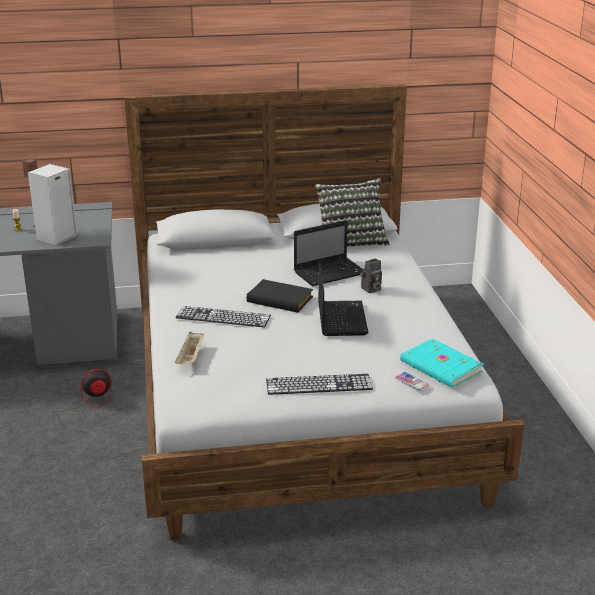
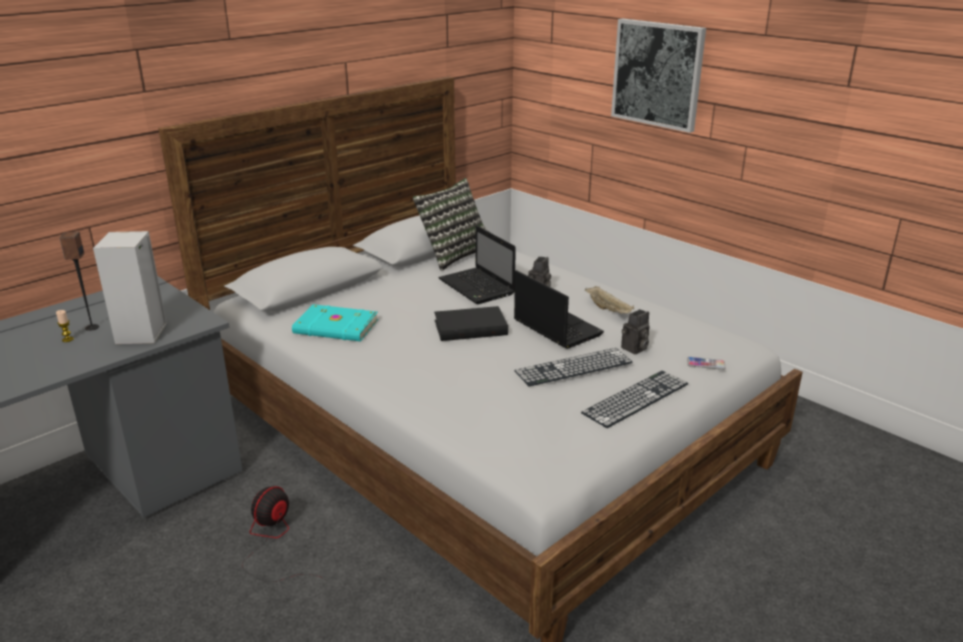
camera: 35 degrees left, 0 degrees up
(191, 358) = (472, 421): beige tray -> beige tray (608, 310)
(223, 317) = (440, 364): keyboard -> keyboard (574, 367)
(330, 272) = (478, 287): laptop -> laptop turned 120 degrees clockwise
(375, 353) = (634, 349): none -> camera
(440, 367) = (705, 342): turquoise book -> turquoise book (336, 327)
(557, 115) = (657, 74): none -> picture

